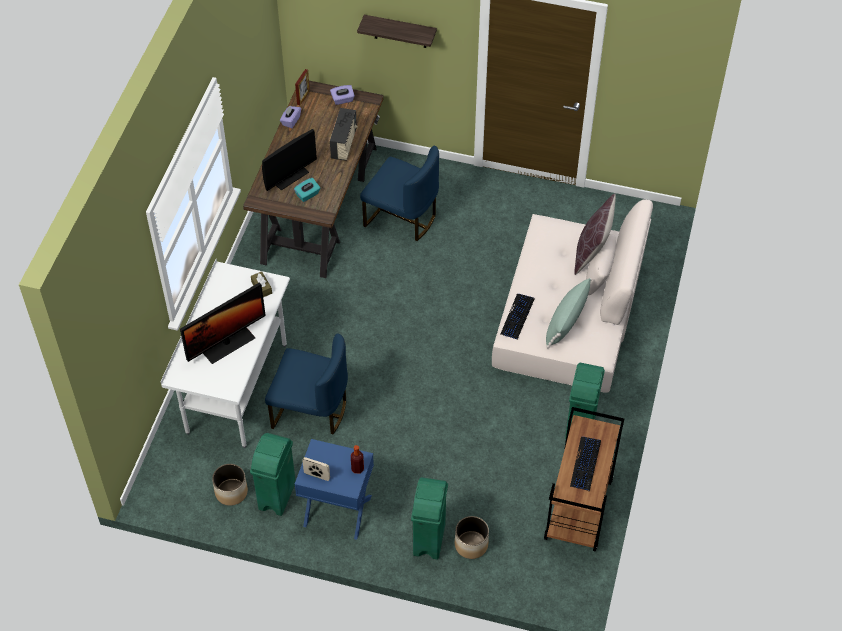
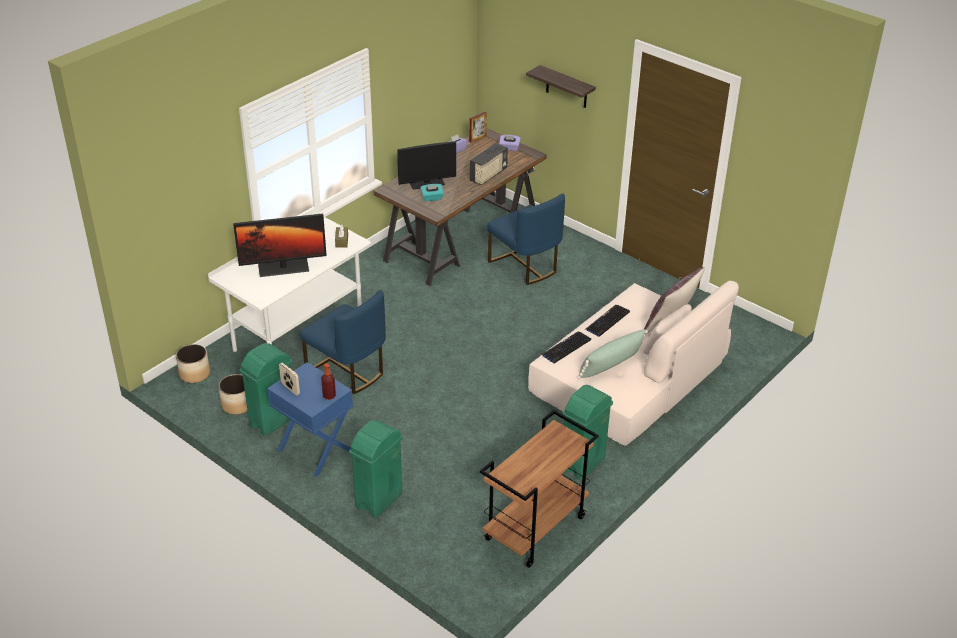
camera: 25 degrees right, 15 degrees down
(471, 545) = (414, 519): planter -> planter (194, 374)
(585, 464) = (537, 460): keyboard -> keyboard (607, 321)

